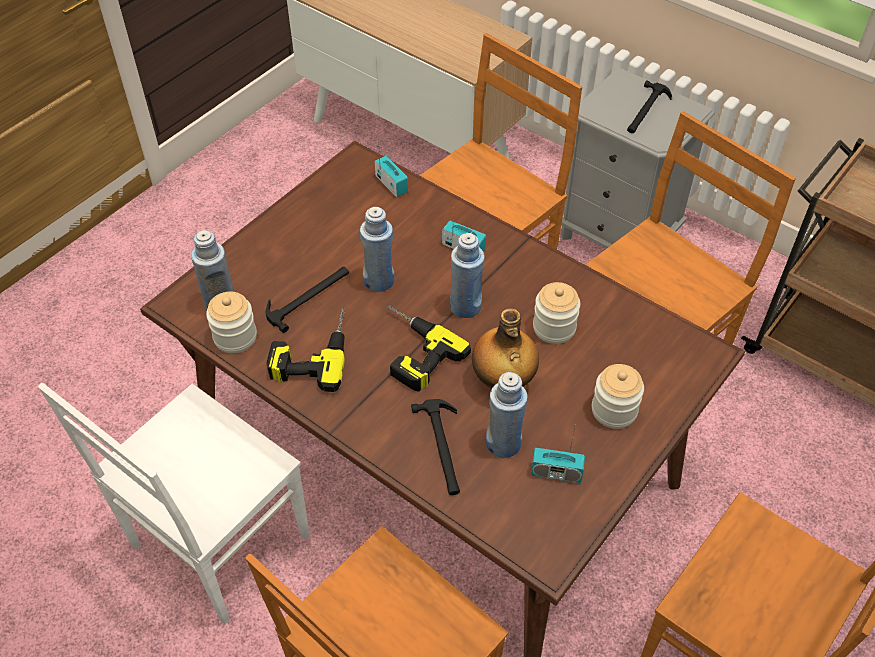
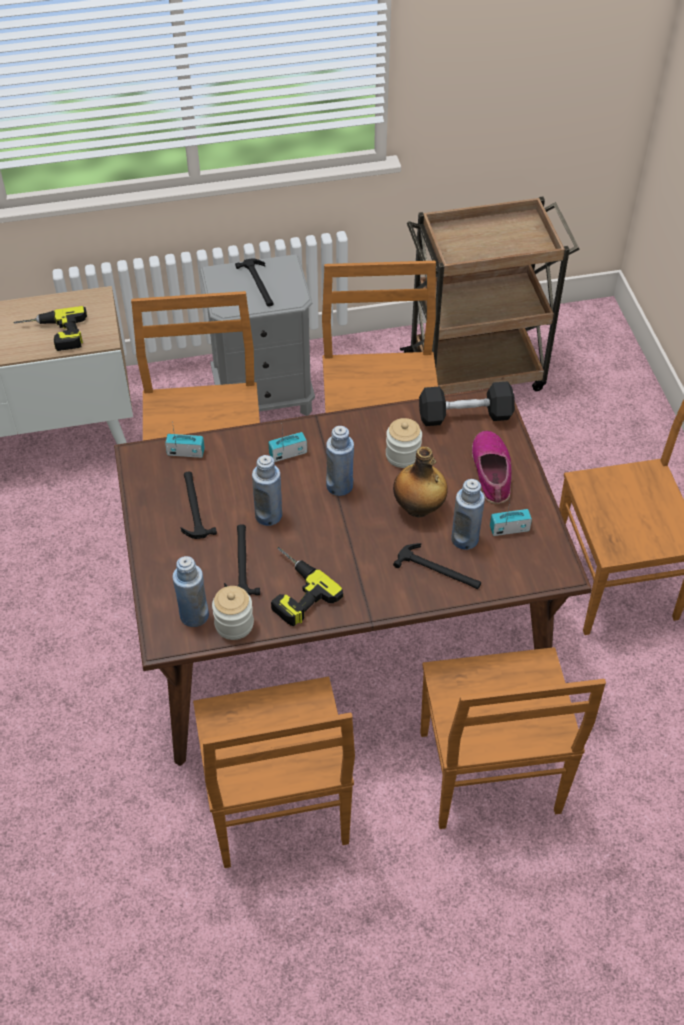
camera: 50 degrees left, 0 degrees up
(216, 544) = (277, 810): white chair -> brown chair
(338, 227) = (193, 506): none -> hammer
(410, 351) = (347, 537): power drill -> power drill (52, 335)
(556, 473) = (509, 529): radio -> radio turned 150 degrees counterclockwise
(614, 410) = (492, 472): jar -> shoe
(660, 342) = (465, 415): none -> black dumbbell

